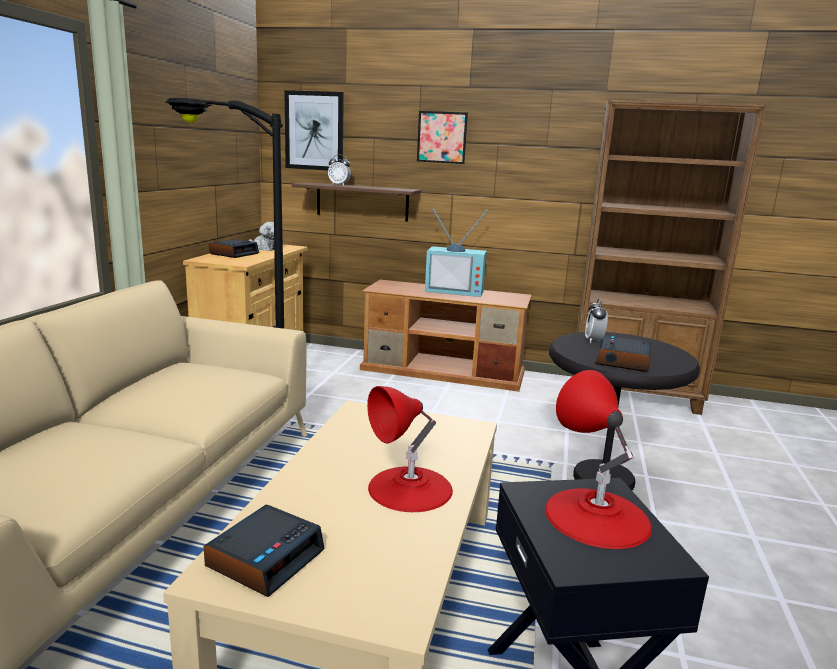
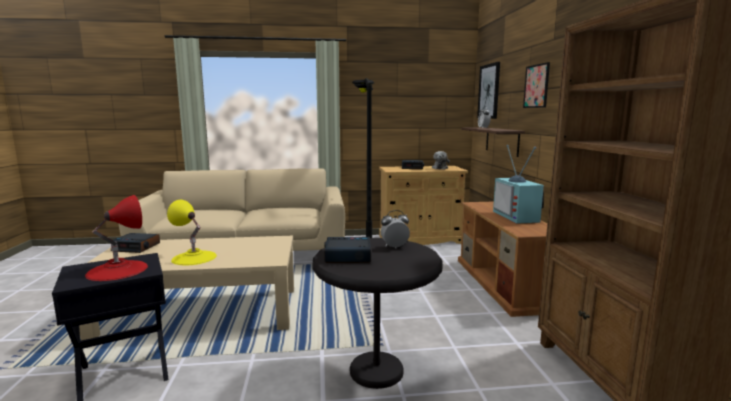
camera: 70 degrees right, 5 degrees down
(410, 488) = (194, 257): red table lamp -> yellow table lamp

